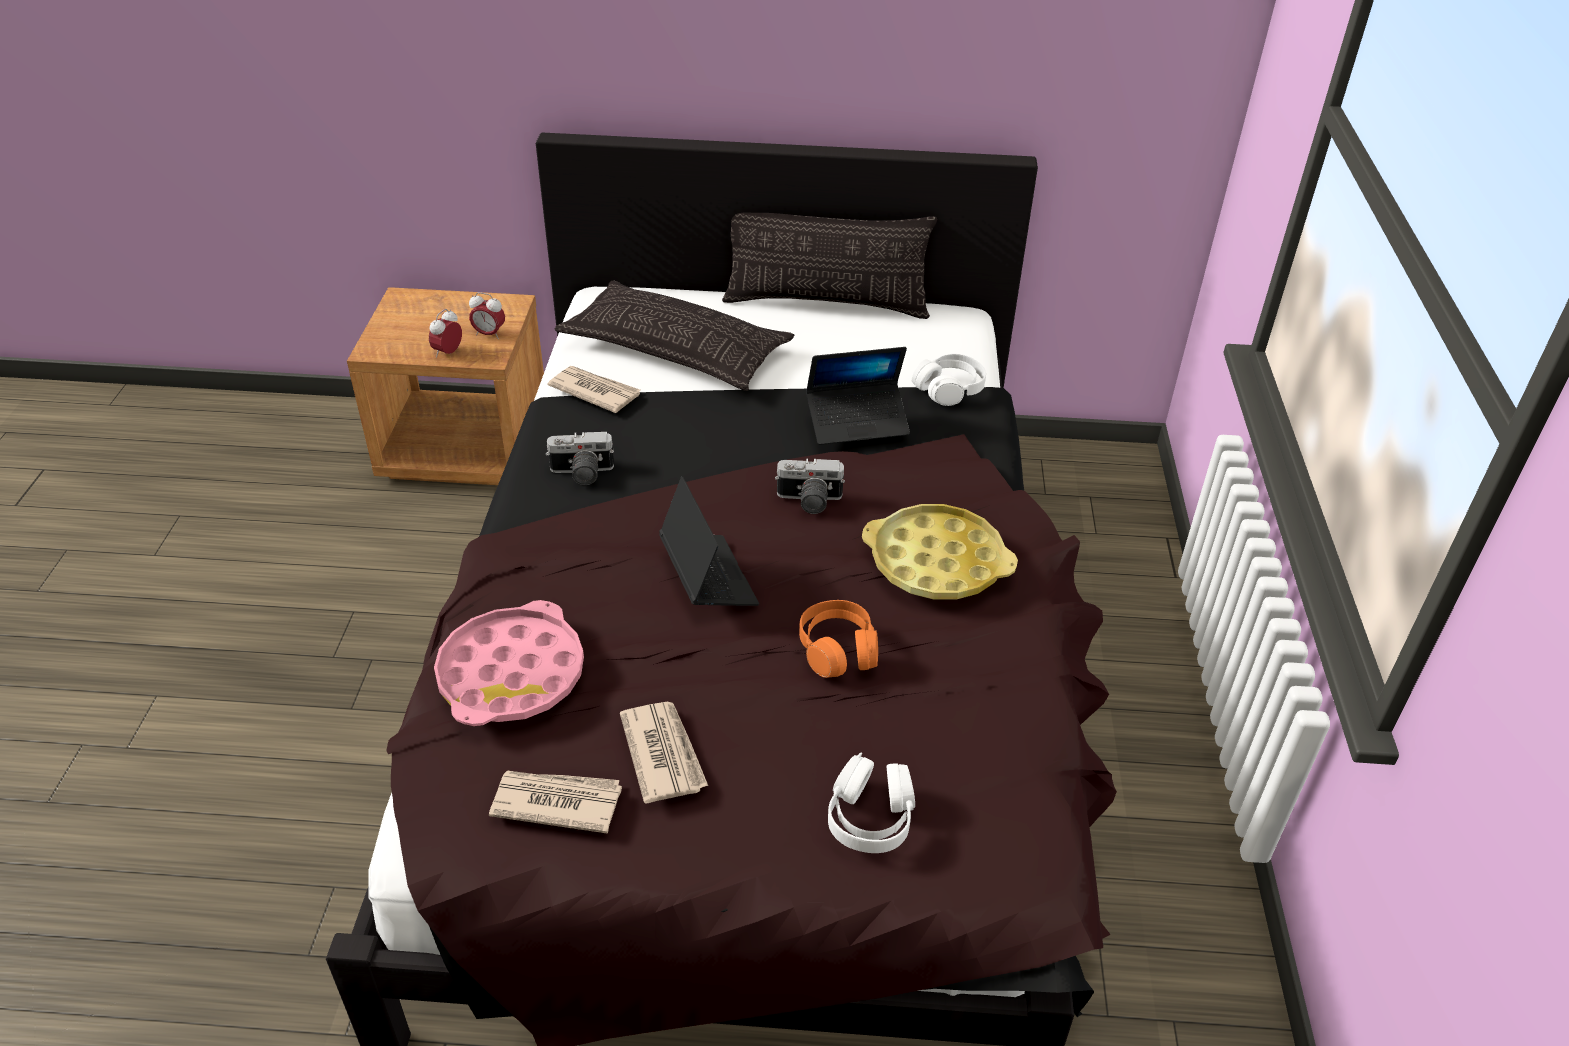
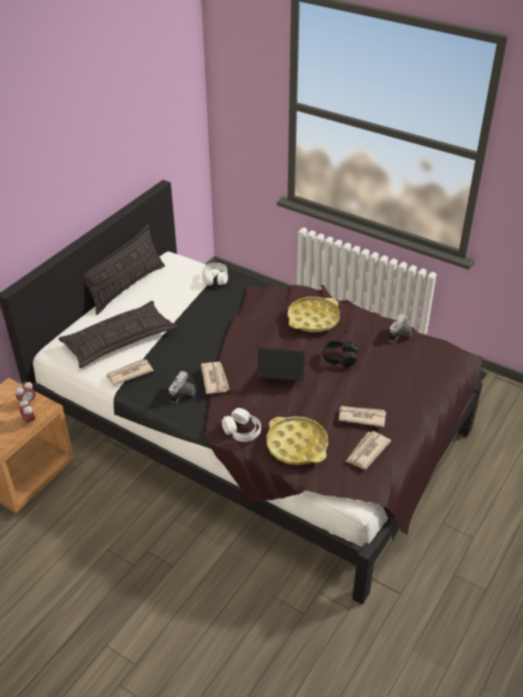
camera: 60 degrees left, 0 degrees up
(512, 674) = (297, 445): pink tray -> yellow tray
(642, 493) = (215, 379): none -> newspaper
(808, 501) = (257, 336): camera -> camera (401, 335)
(838, 650) = (340, 358): orange headphones -> black headphones
(857, 422) = (219, 307): laptop -> none
(870, 817) = (416, 379): white headphones -> white headphones (242, 431)

